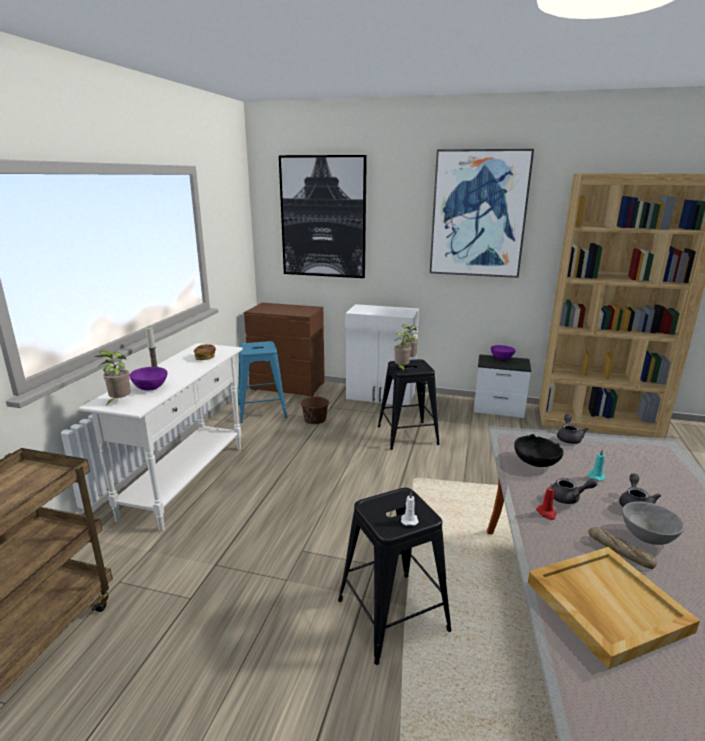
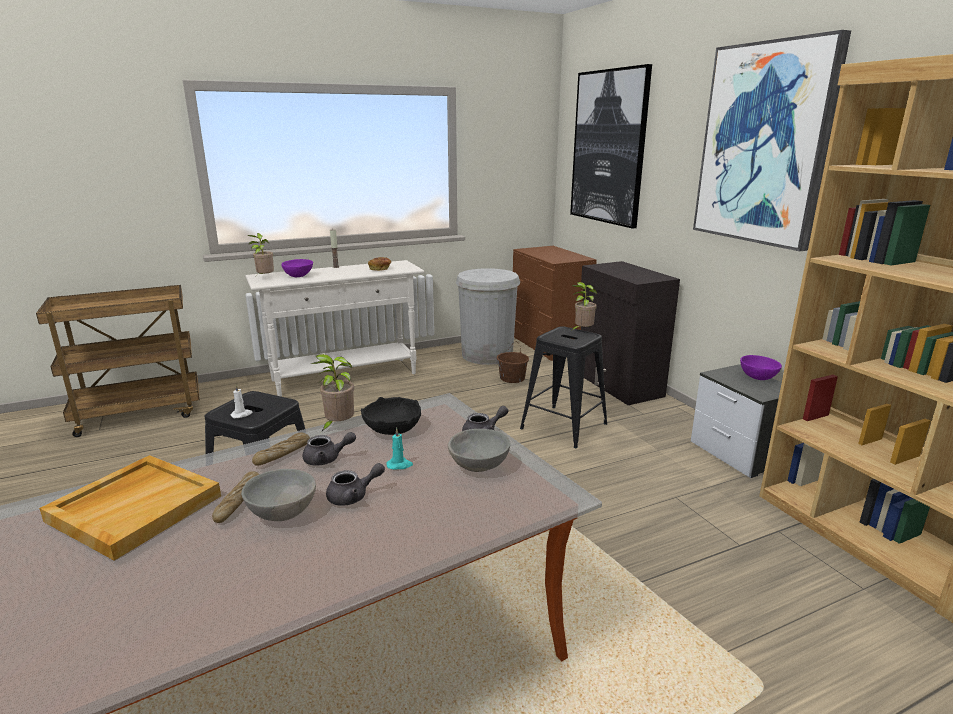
camera: 50 degrees right, 0 degrees up
(262, 410) = (487, 355): blue stool -> white trash can
(381, 396) = (619, 385): white cabinet -> black cabinet
(401, 368) = (552, 334): potted plant -> potted plant (338, 426)
(546, 513) = (283, 454): red candle -> bread
(569, 498) = (327, 459): grey teapot -> grey teapot turned 60 degrees counterclockwise
(616, 454) = (479, 467): none -> grey bowl

